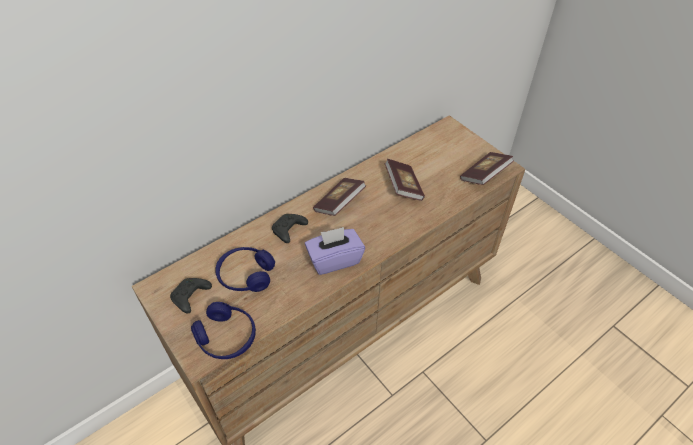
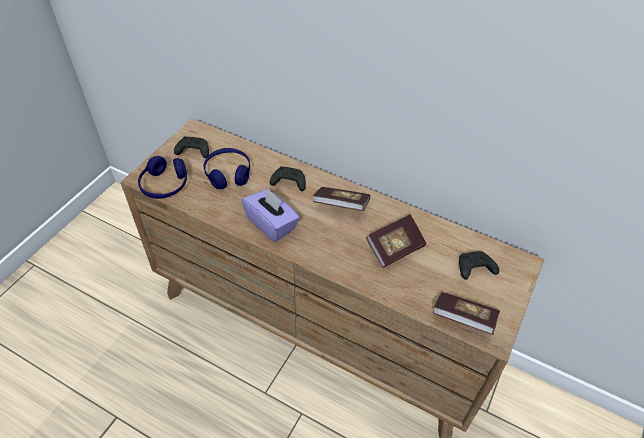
camera: 65 degrees right, 0 degrees up
(443, 152) = (474, 269): none -> black game controller

